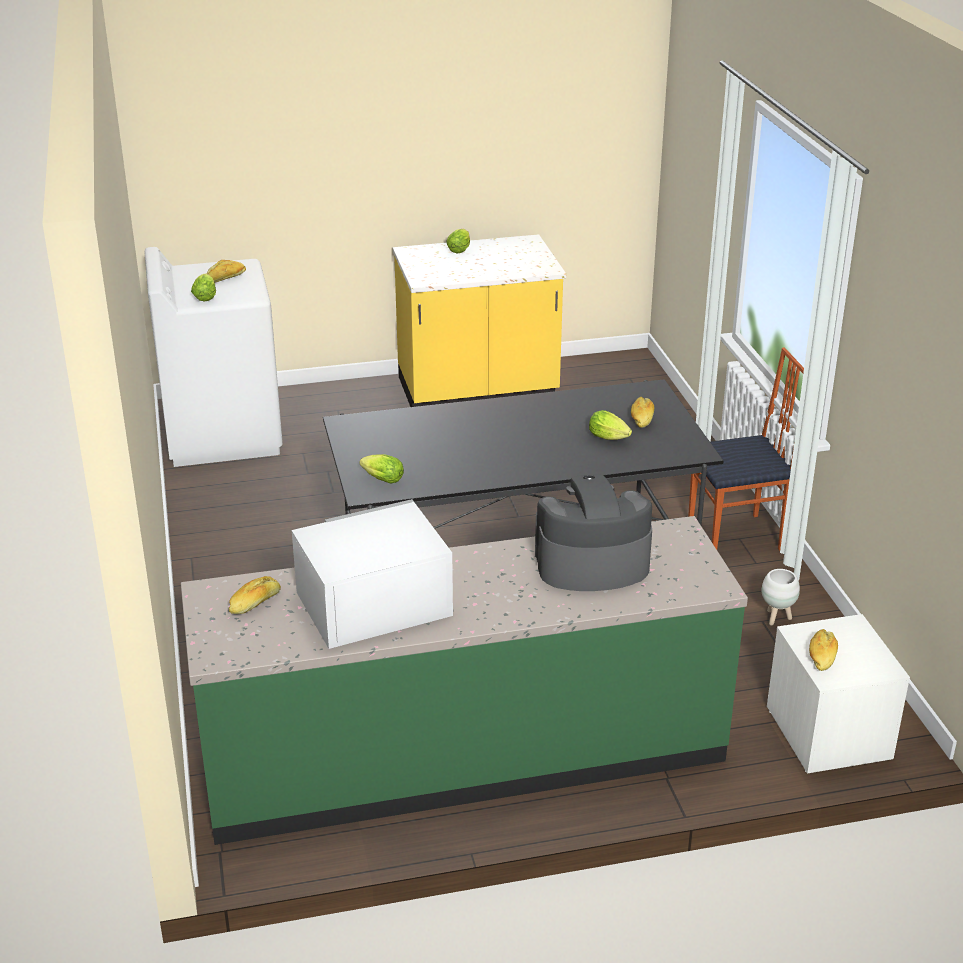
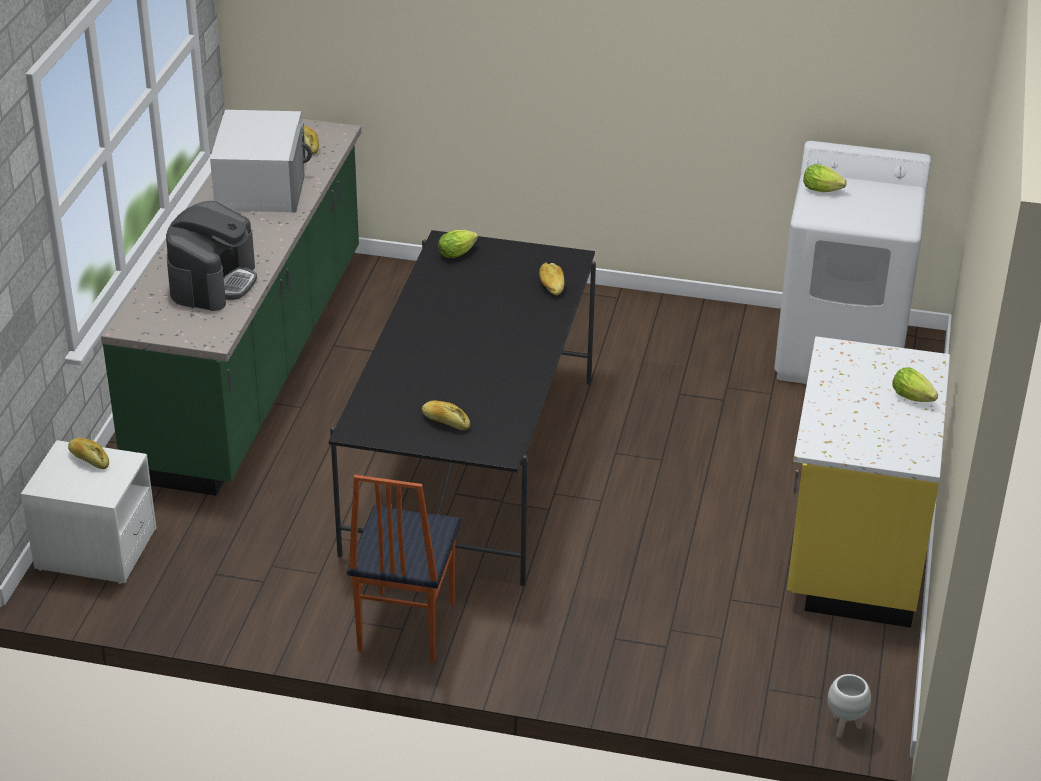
camera: 115 degrees right, 5 degrees up
(226, 278) = (867, 209): bread -> bread (551, 285)
(610, 438) = (424, 389): lettuce -> none
(776, 618) = (259, 592): white planter -> white planter (844, 727)

